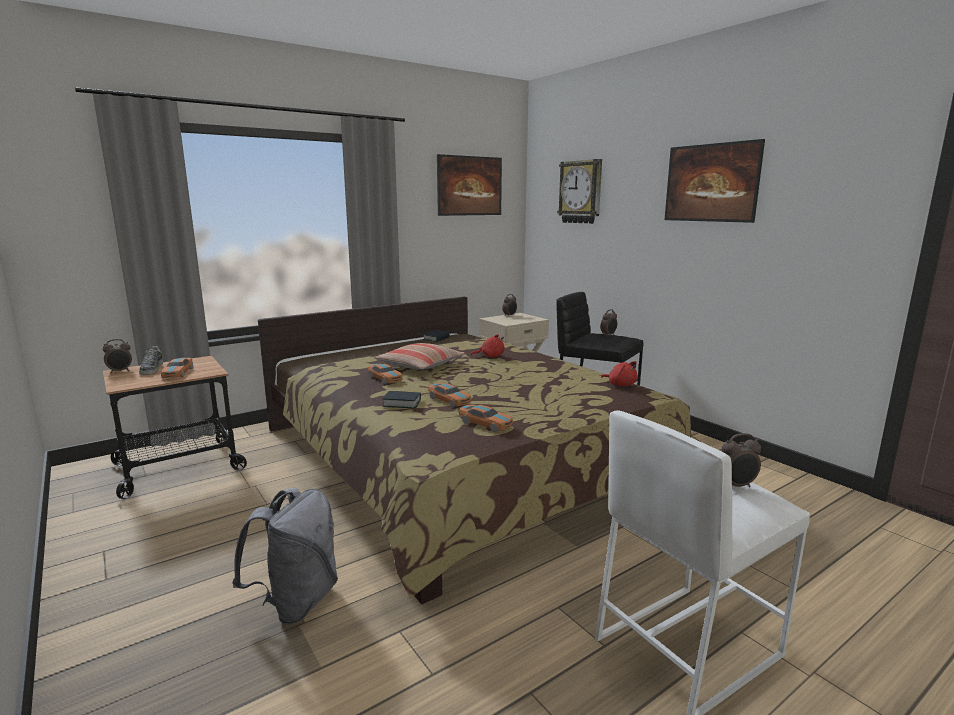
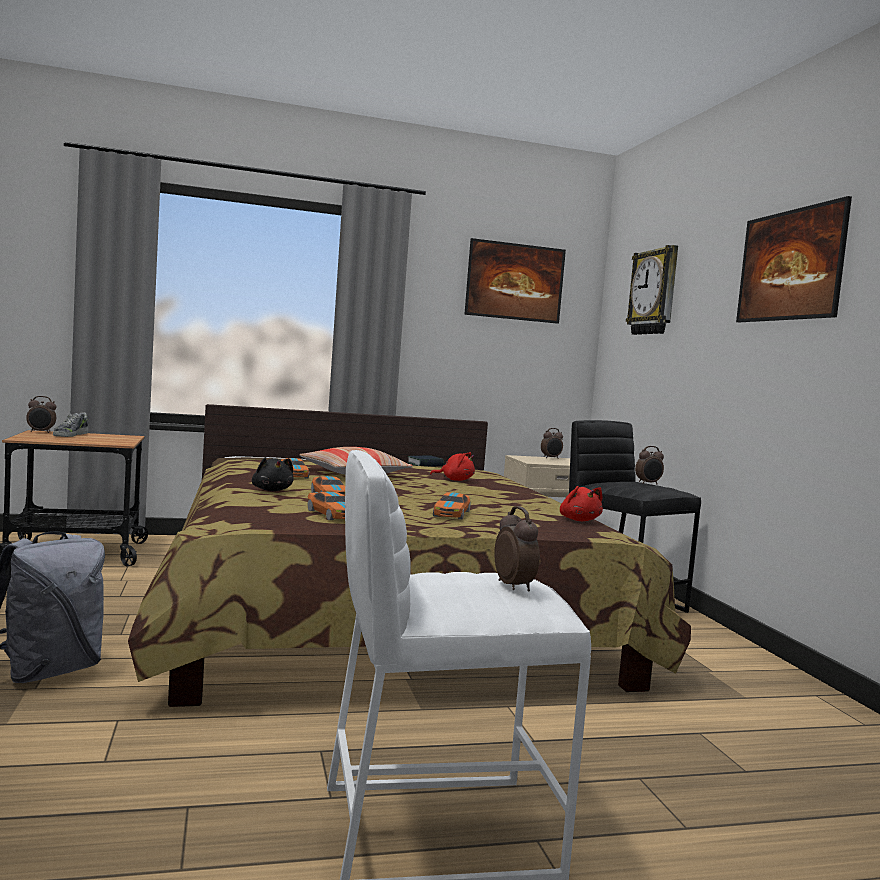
camera: 20 degrees right, 10 degrees down
(178, 373) = (88, 439): toy car -> toy car (451, 513)
(401, 403) = (272, 490): book -> black plush toy
(736, 486) = (514, 586): alarm clock -> alarm clock turned 120 degrees counterclockwise

